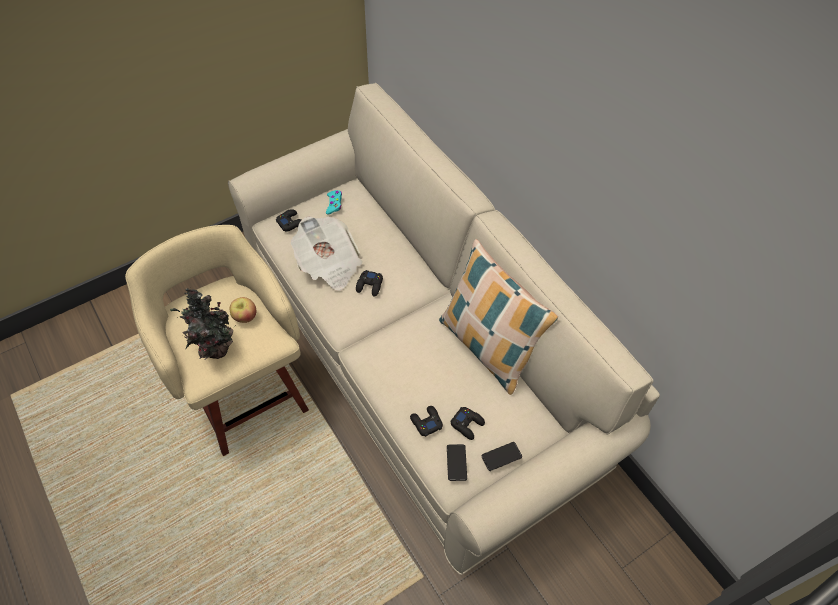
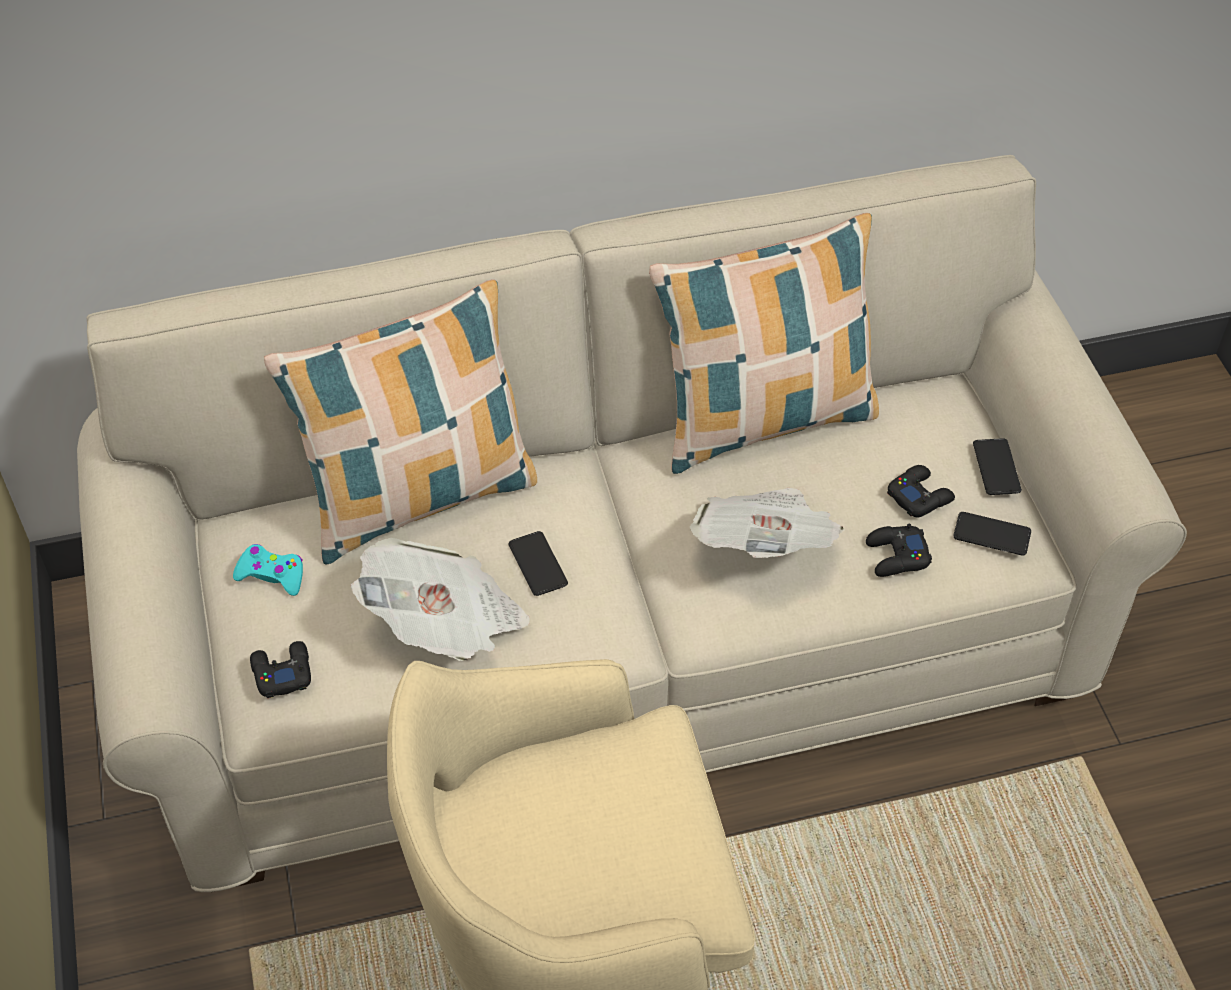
camera: 70 degrees left, 5 degrees down
(214, 349) = (644, 853): potted plant -> none
(245, 317) = (575, 777): apple -> none
(370, 285) = (538, 564): black game controller -> phone
(389, 236) = (419, 497): none -> pillow
(411, 366) = (764, 546): none -> newspaper

